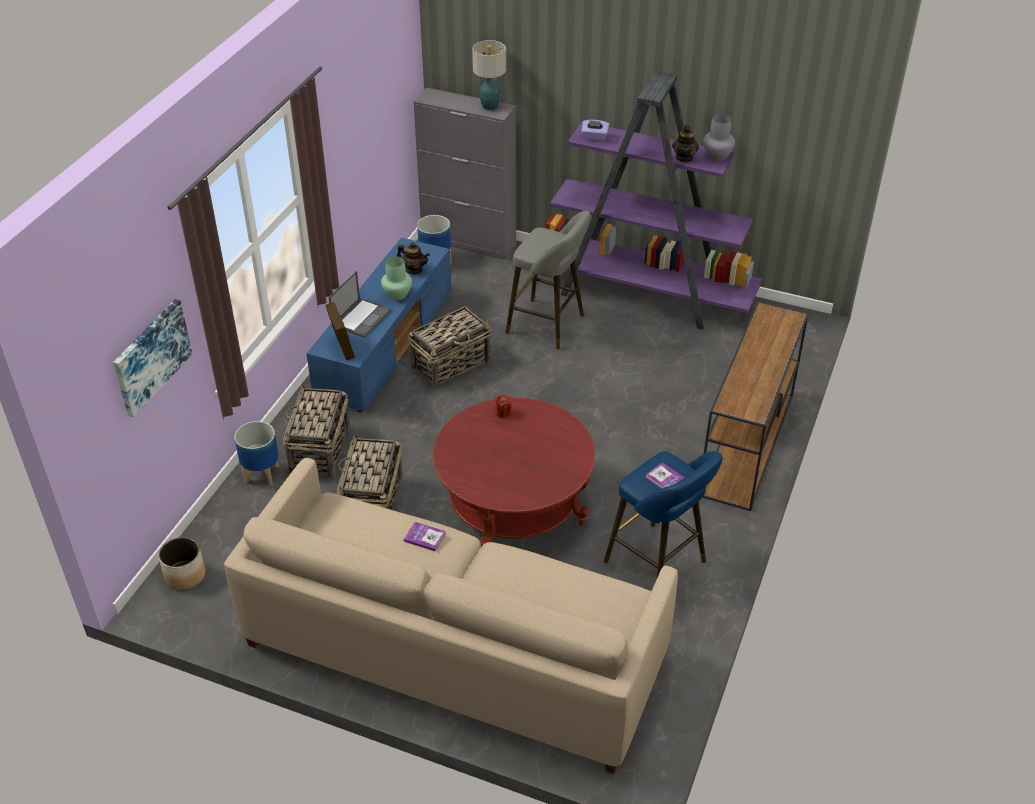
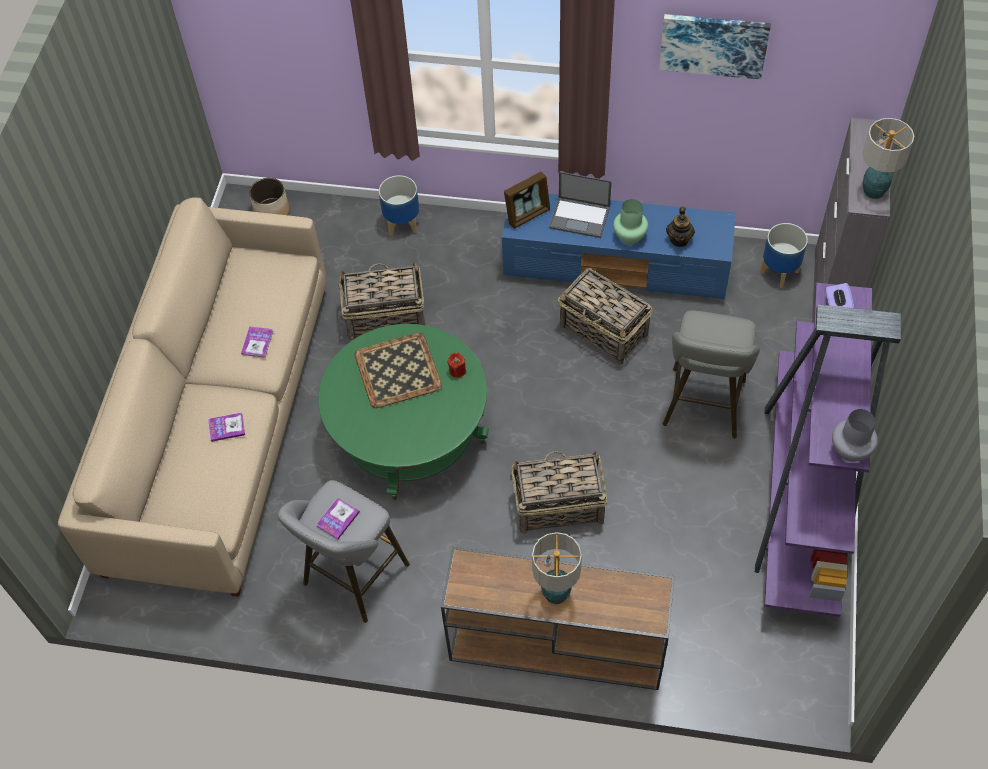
camera: 80 degrees right, 15 degrees up
(151, 356) = (305, 49): picture -> picture (713, 44)
(320, 450) = (443, 257): basket -> basket (557, 506)
(489, 450) = (398, 371): none -> tray
(513, 504) = (409, 433): red coffee table -> green coffee table
(522, 571) = (227, 427): none -> book
(659, 565) = (352, 579): blue stool -> grey stool
(684, 157) = (830, 413): teapot -> none
(763, 361) = (555, 594): none -> table lamp

